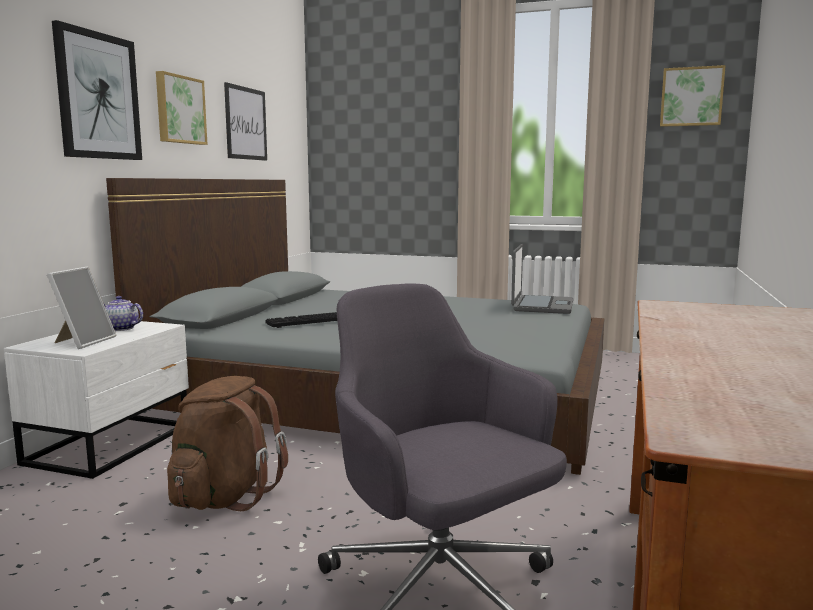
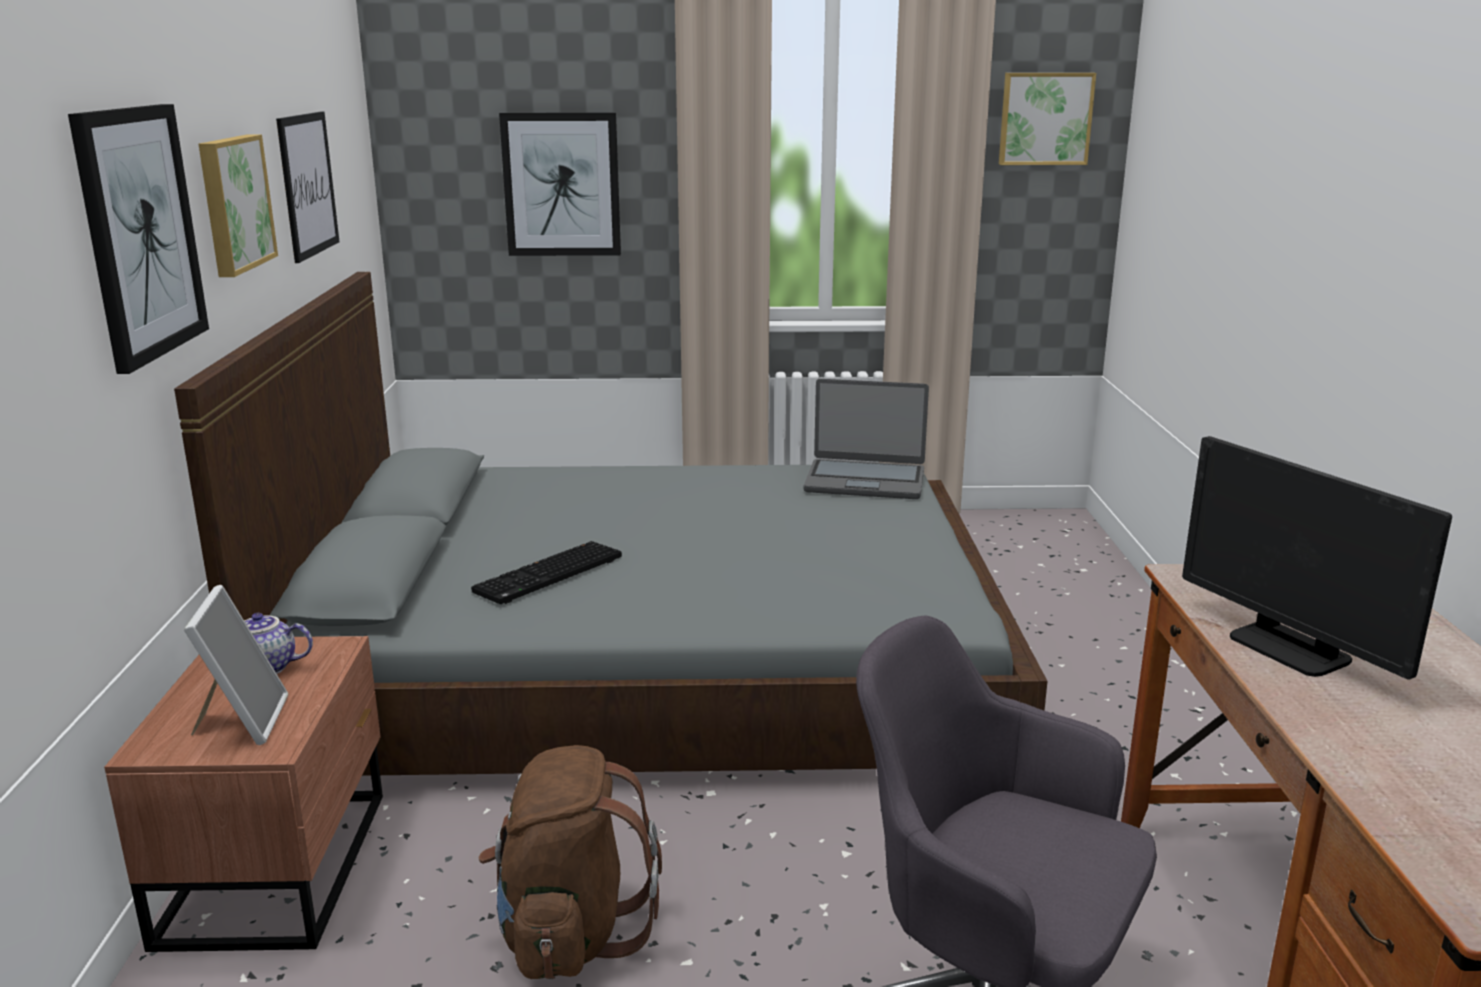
camera: 20 degrees left, 10 degrees up
(113, 444) = (282, 865): white nightstand -> brown nightstand
(399, 144) = (561, 184): none -> picture
(542, 306) = (865, 481): laptop -> laptop turned 105 degrees clockwise
(701, 329) = (1290, 648): none -> monitor

